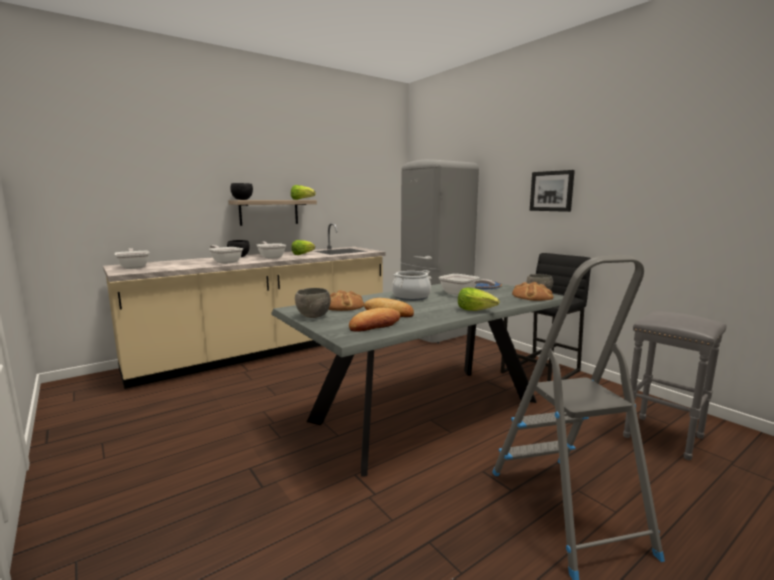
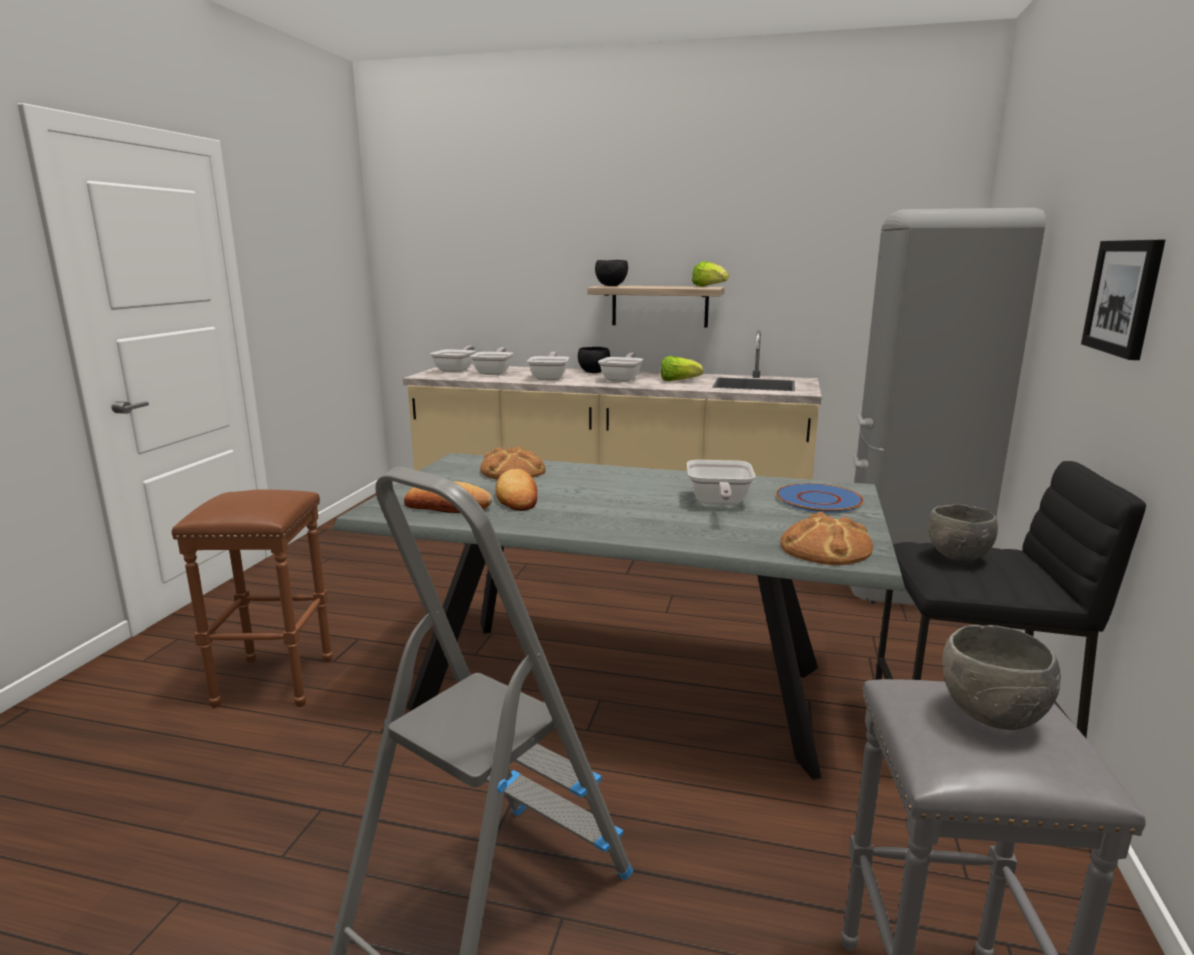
camera: 50 degrees right, 5 degrees up
(172, 264) = (494, 373): none -> frying pan
(245, 521) = (273, 680): none -> brown stool
(313, 316) = (440, 474): grey bowl -> grey bowl (990, 716)
(411, 297) = (630, 485): cooking pot -> none
(476, 310) = (628, 533): lettuce -> none

